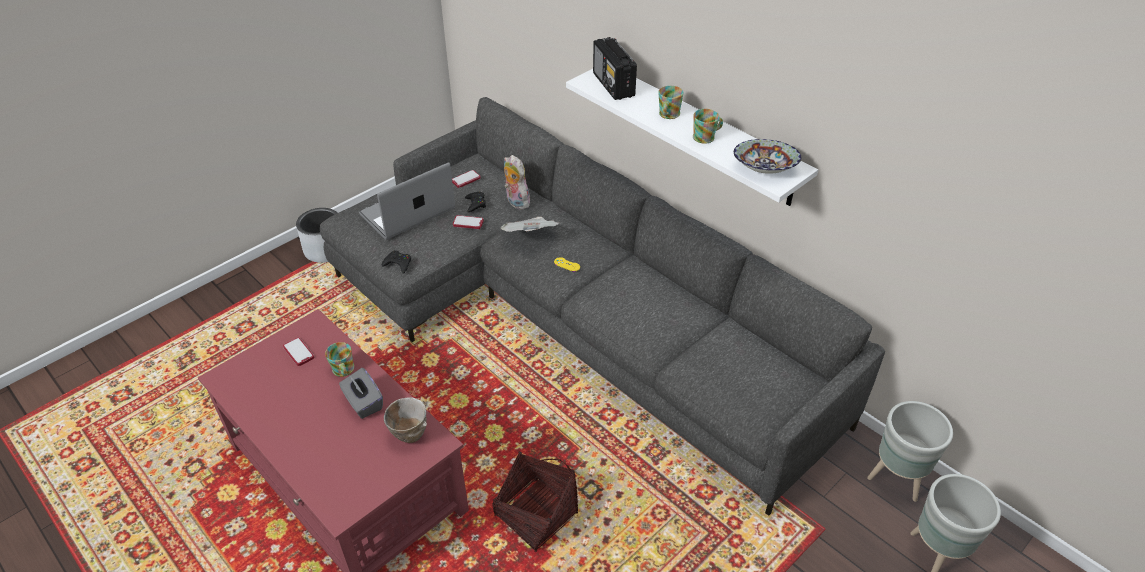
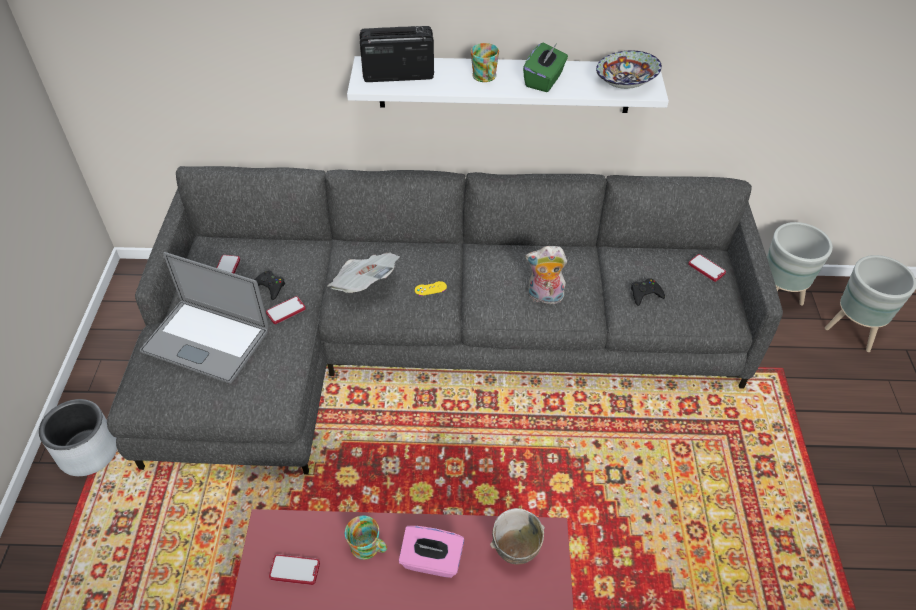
camera: 45 degrees left, 5 degrees up
(363, 403) = (431, 561): grey tissue box -> pink tissue box
(398, 264) = (265, 400): black game controller -> black game controller (645, 294)
(407, 211) = (206, 340): laptop -> laptop turned 75 degrees counterclockwise
(515, 202) = (303, 261): plush toy -> plush toy (544, 297)
(535, 515) = (602, 533): basket -> none
(613, 85) = (397, 74): radio -> radio turned 150 degrees clockwise
(706, 137) = (544, 80): mug -> green tissue box
(787, 382) = (706, 268): none -> phone

